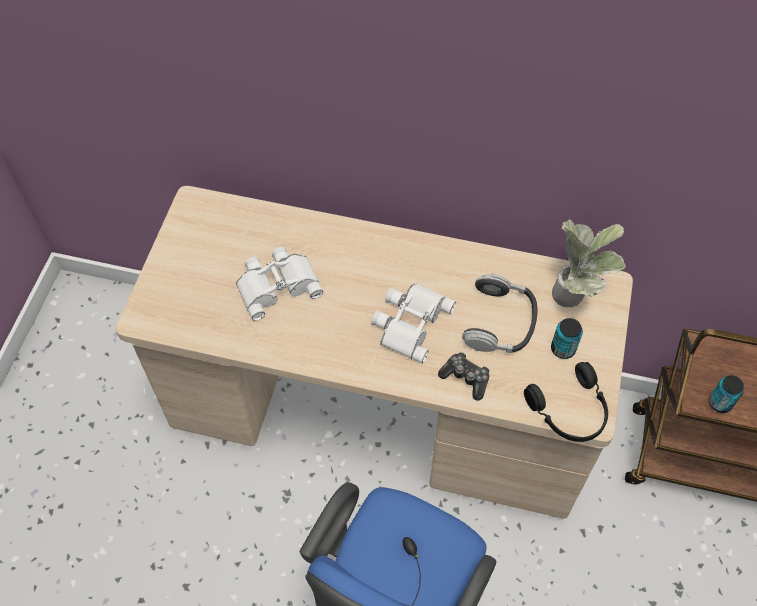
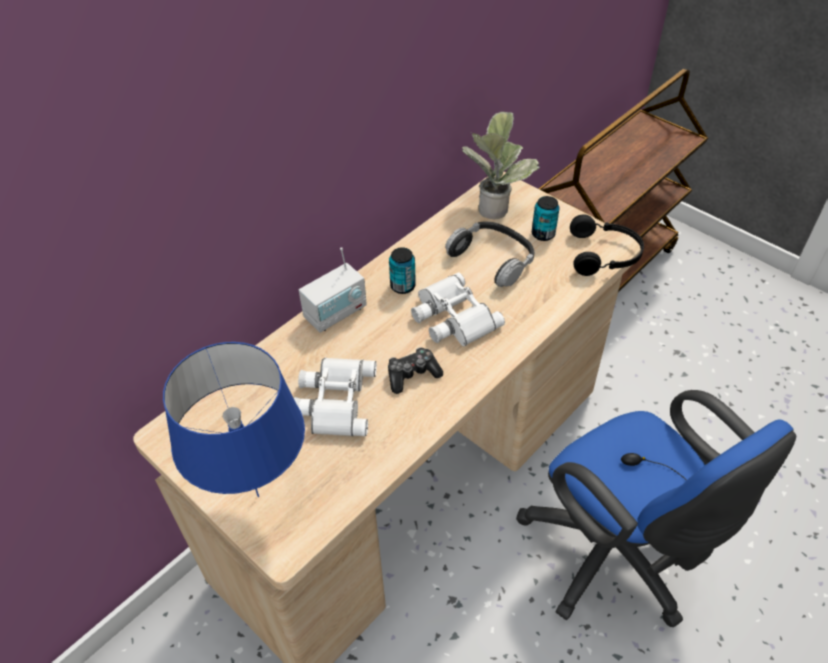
camera: 60 degrees left, 10 degrees down
(173, 283) = (259, 495): none -> blue table lamp
(363, 241) = (336, 313): none -> radio
(465, 378) = (535, 304): game controller -> game controller (412, 375)
(720, 403) = (611, 201): can -> can (402, 286)

